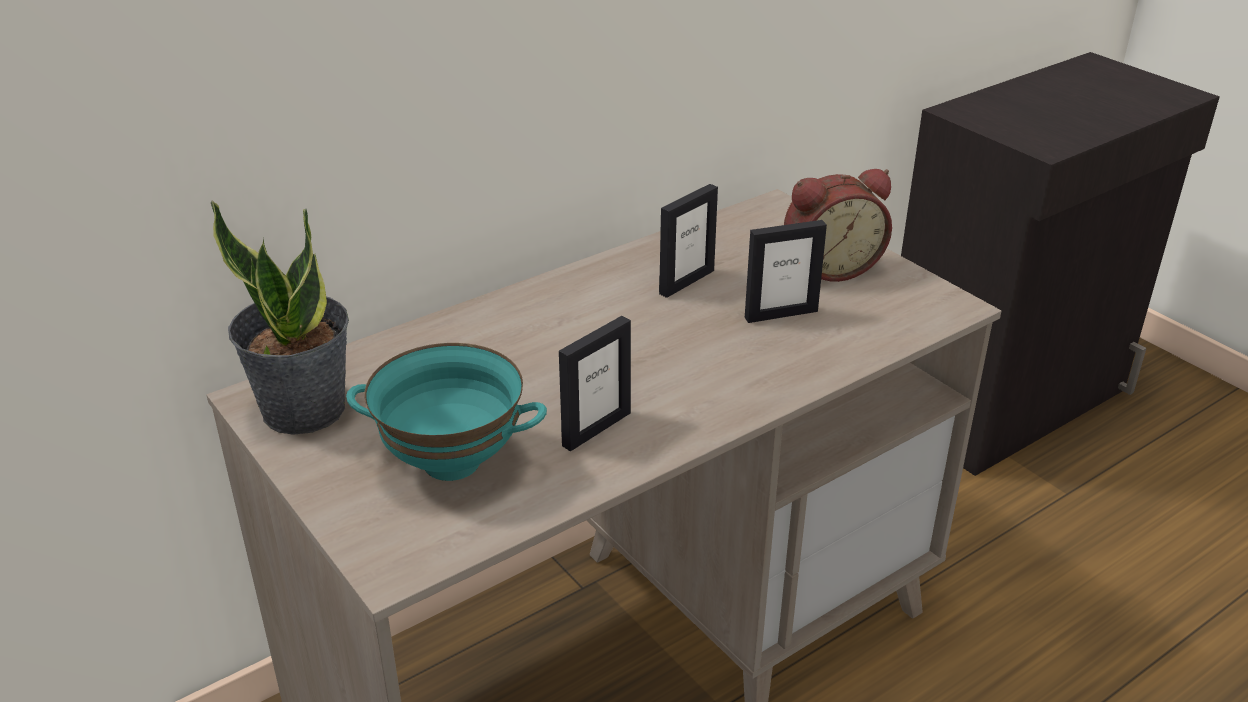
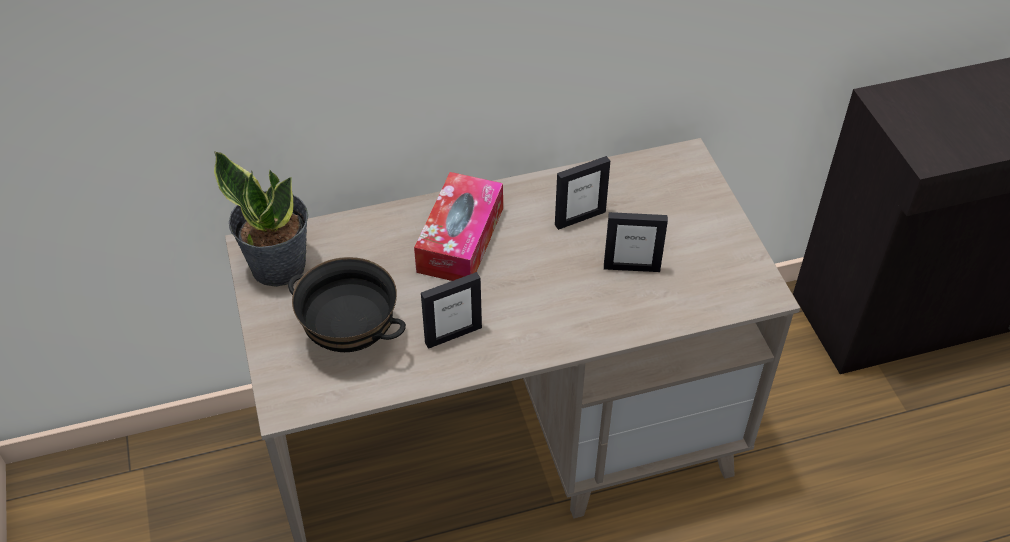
camera: 20 degrees right, 15 degrees up
(453, 461) = (352, 335): turquoise bowl -> black bowl
(547, 331) = (460, 239): none -> tissue box
(830, 267) = (694, 231): alarm clock -> none

